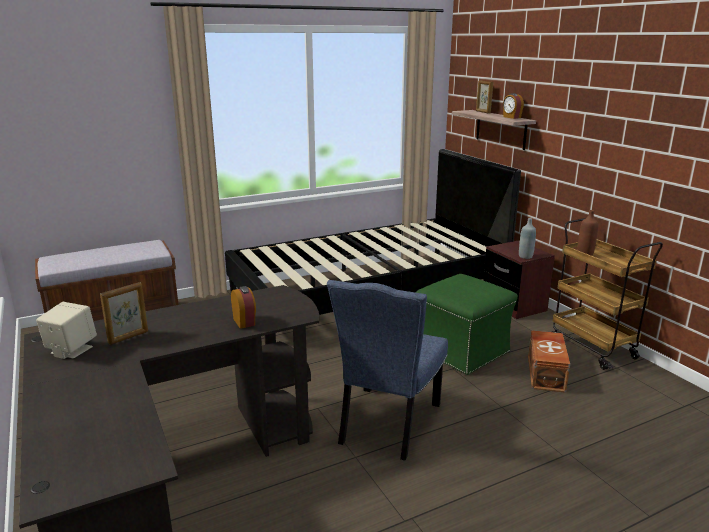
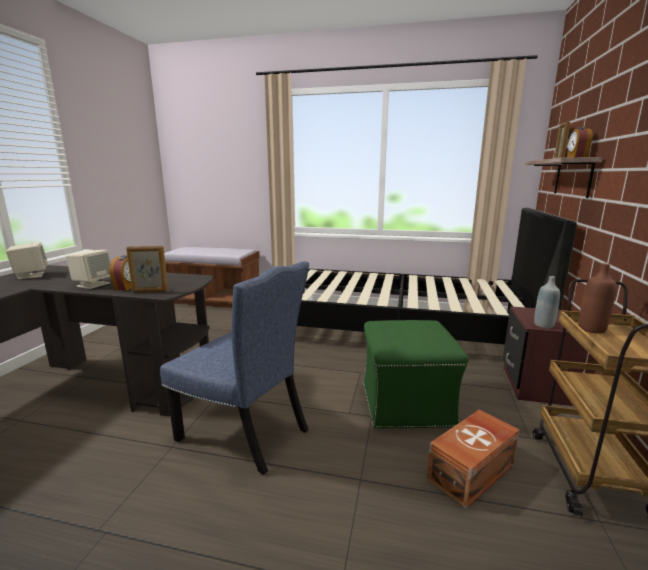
camera: 40 degrees right, 5 degrees down
(129, 337) = (65, 277): picture frame -> picture frame (150, 291)
(197, 332) = (93, 284): none -> beige speaker
(388, 421) = (243, 432): blue chair -> blue chair turned 120 degrees counterclockwise

